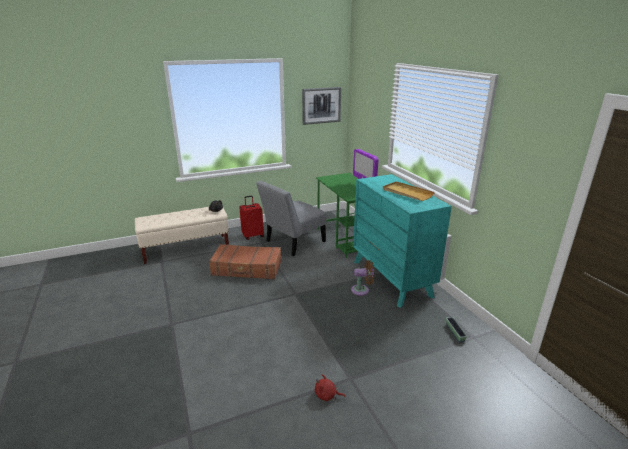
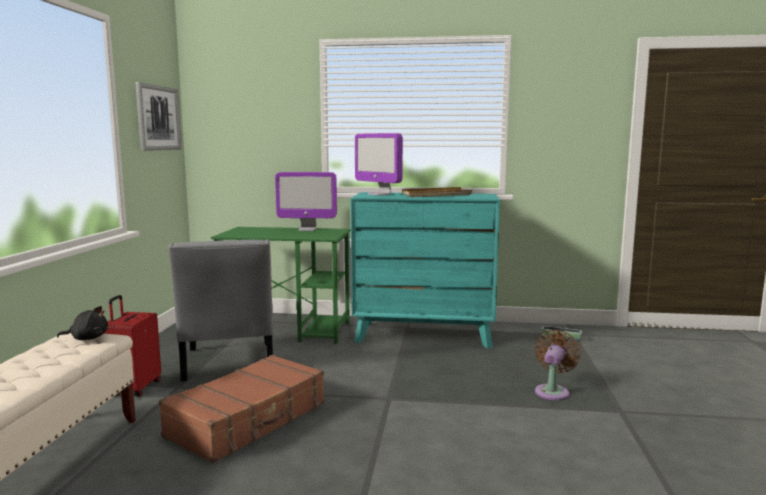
camera: 60 degrees left, 15 degrees down
(327, 395) = (651, 434): red plush toy -> none
(362, 290) = (432, 355): brown fan -> brown fan (553, 391)
(385, 180) = (379, 194): none -> monitor

